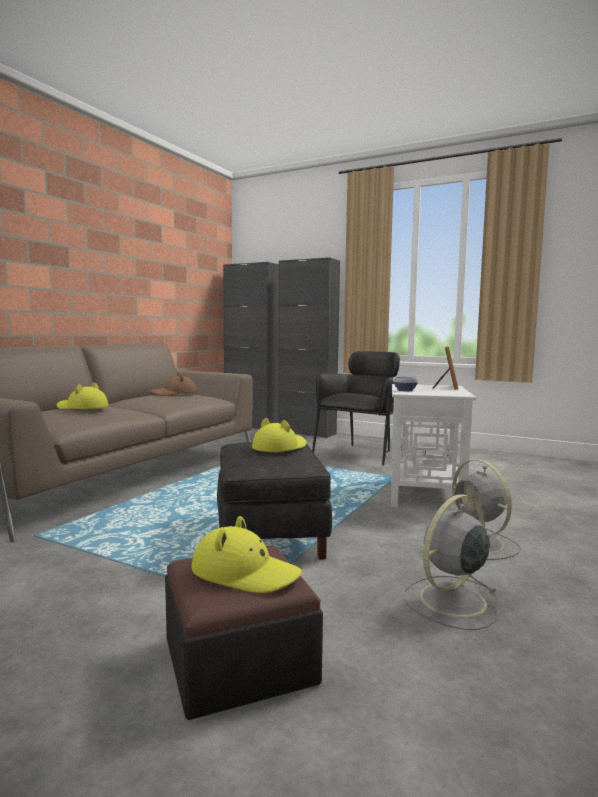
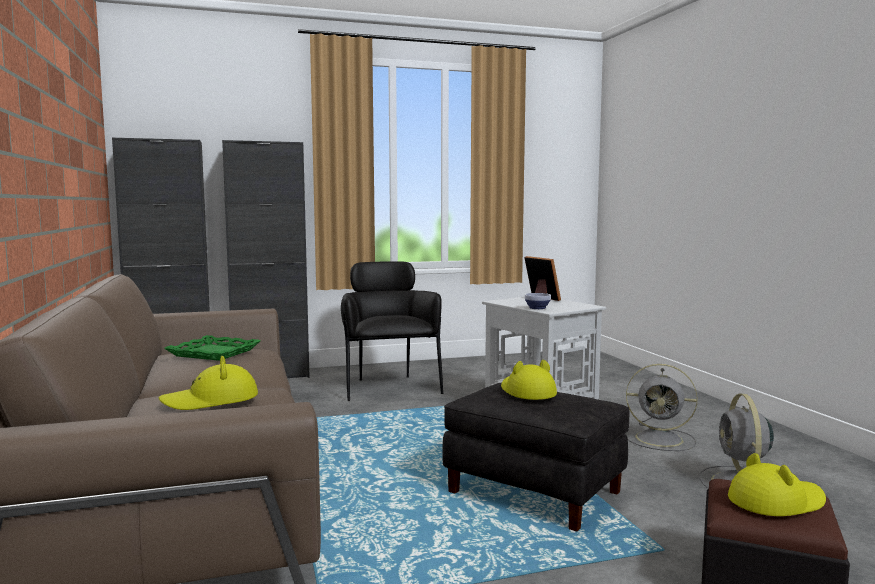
camera: 45 degrees left, 0 degrees up
(174, 393) = (214, 353): brown hat -> green tray

